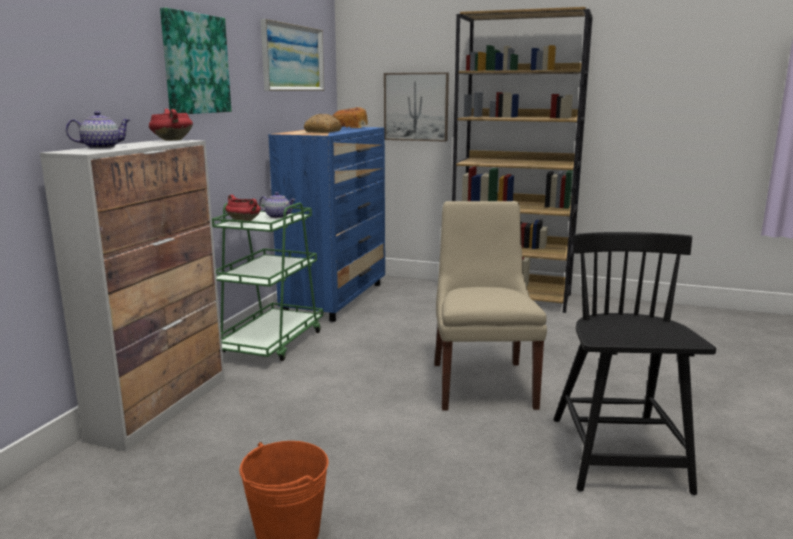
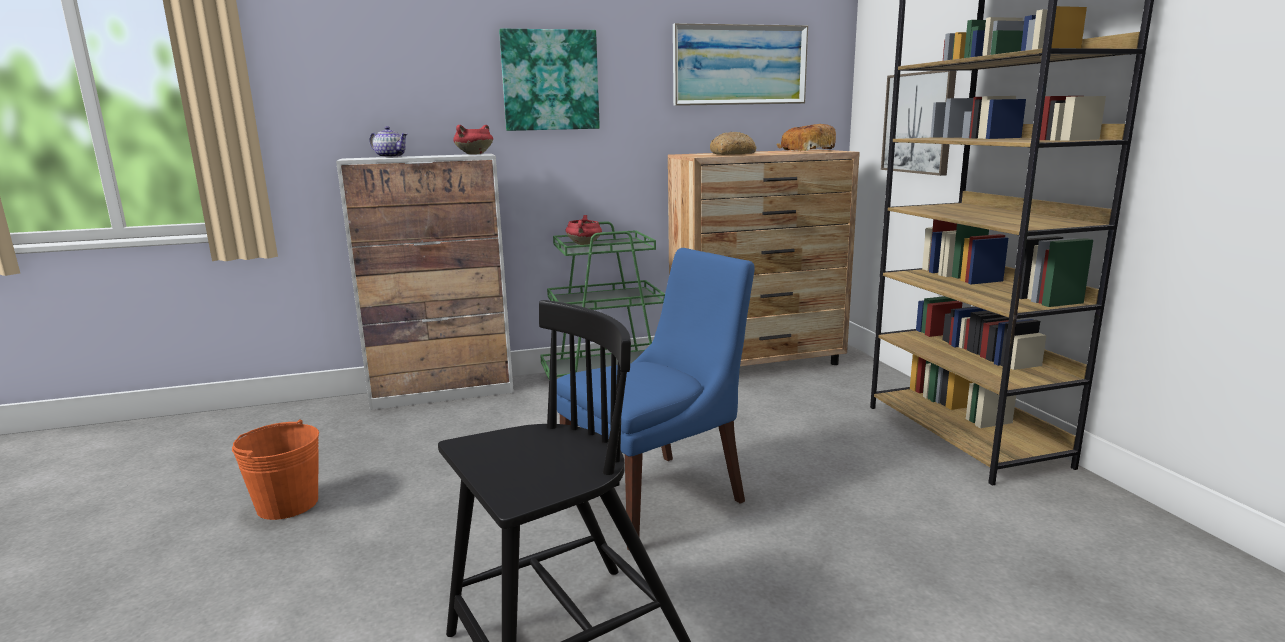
camera: 55 degrees right, 0 degrees up
(278, 216) = (625, 244): teapot -> none
(336, 298) = (757, 363): blue dresser -> brown dresser
(482, 383) = (658, 497): beige chair -> blue chair

